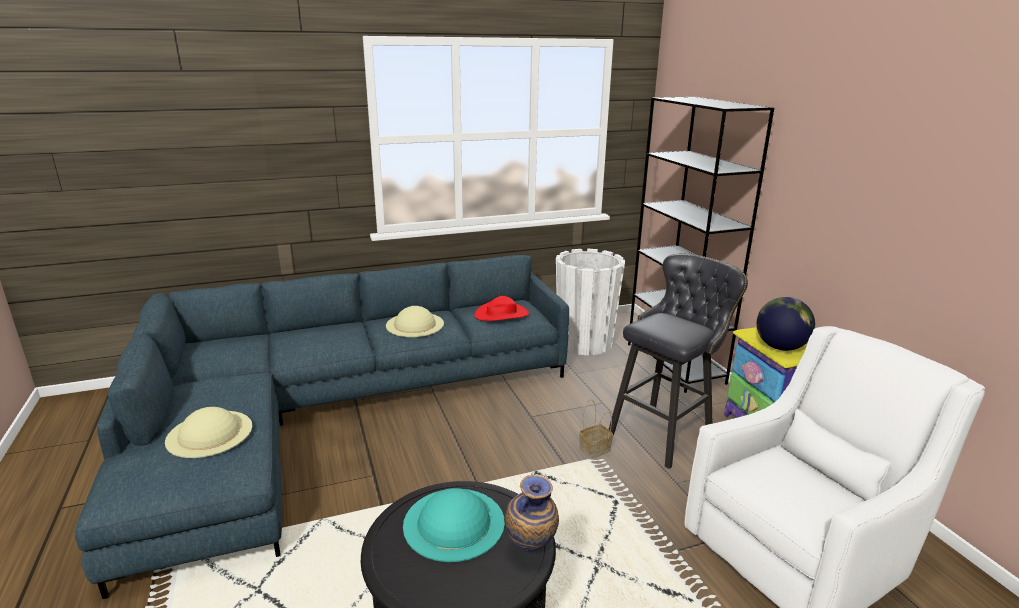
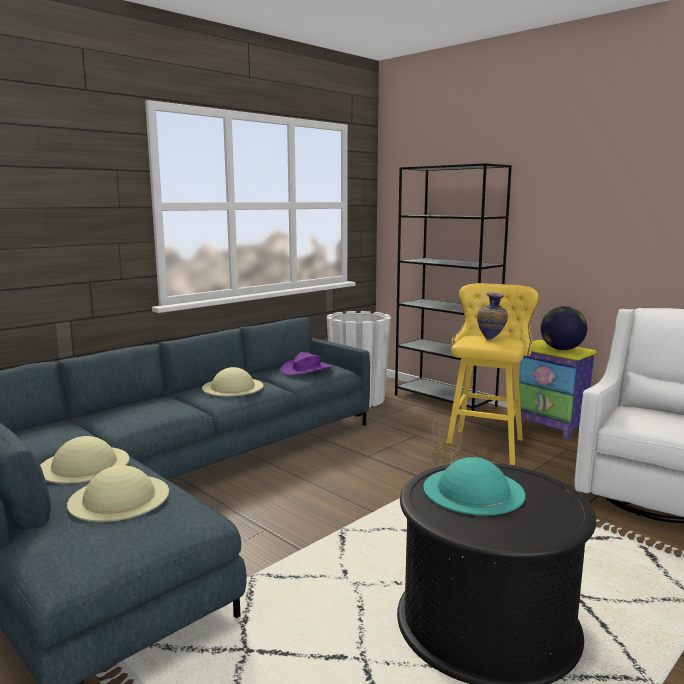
camera: 25 degrees left, 10 degrees down
(222, 390) = (84, 464): none -> beige hat
(501, 314) = (306, 369): red hat -> purple hat
(531, 551) = (556, 491): vase -> vase (491, 340)
(667, 431) = (486, 442): black stool -> yellow stool

